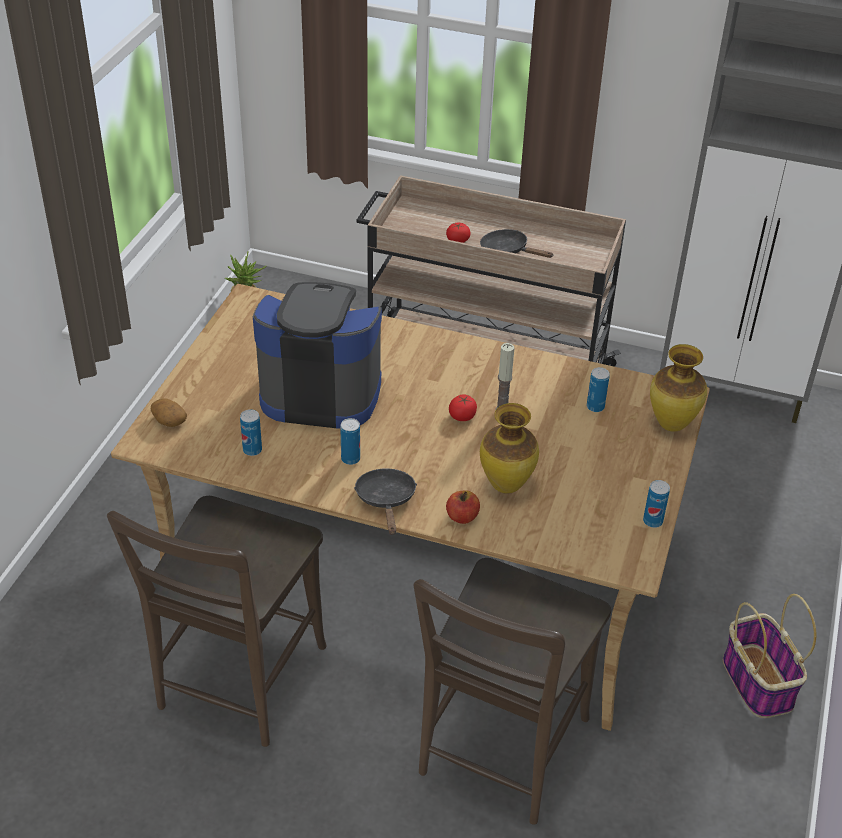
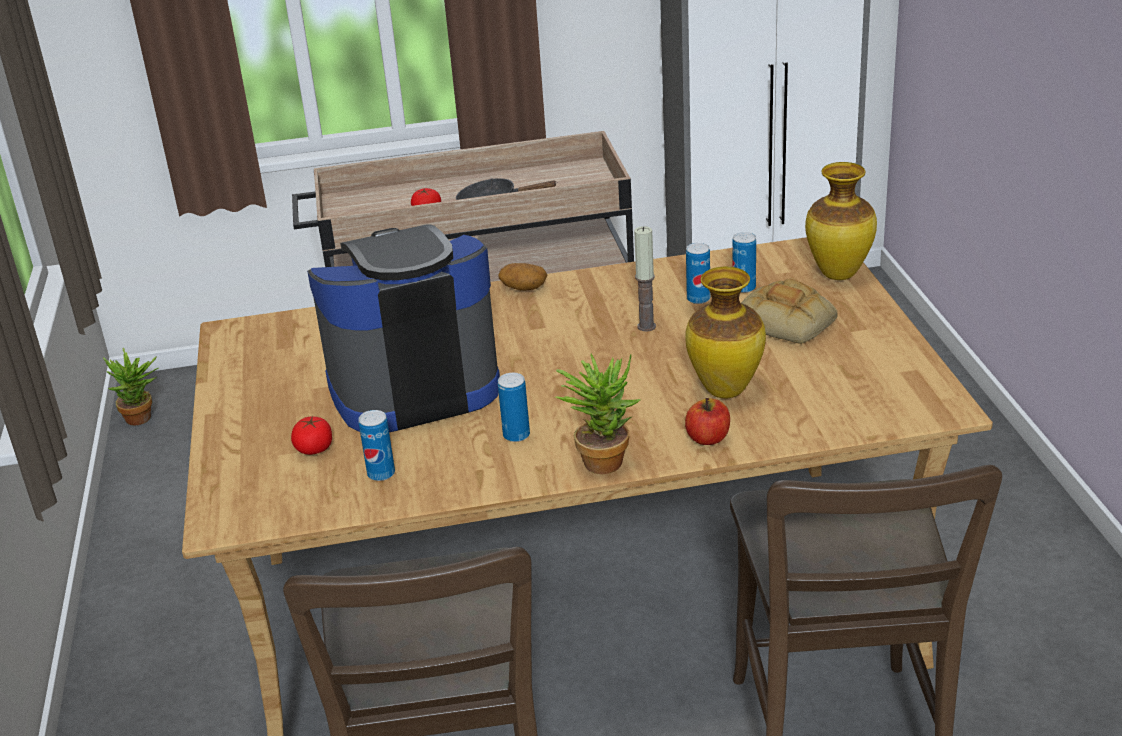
camera: 25 degrees left, 10 degrees down
(169, 420) = (236, 486): potato -> potato (523, 288)
(386, 500) = (602, 458): black frying pan -> potted plant
(462, 416) = (607, 347): tomato -> tomato (314, 448)
(599, 449) = (789, 322): none -> bread
(652, 521) = (915, 361): can -> can (698, 299)
(756, 681) = (1029, 550): basket -> none

